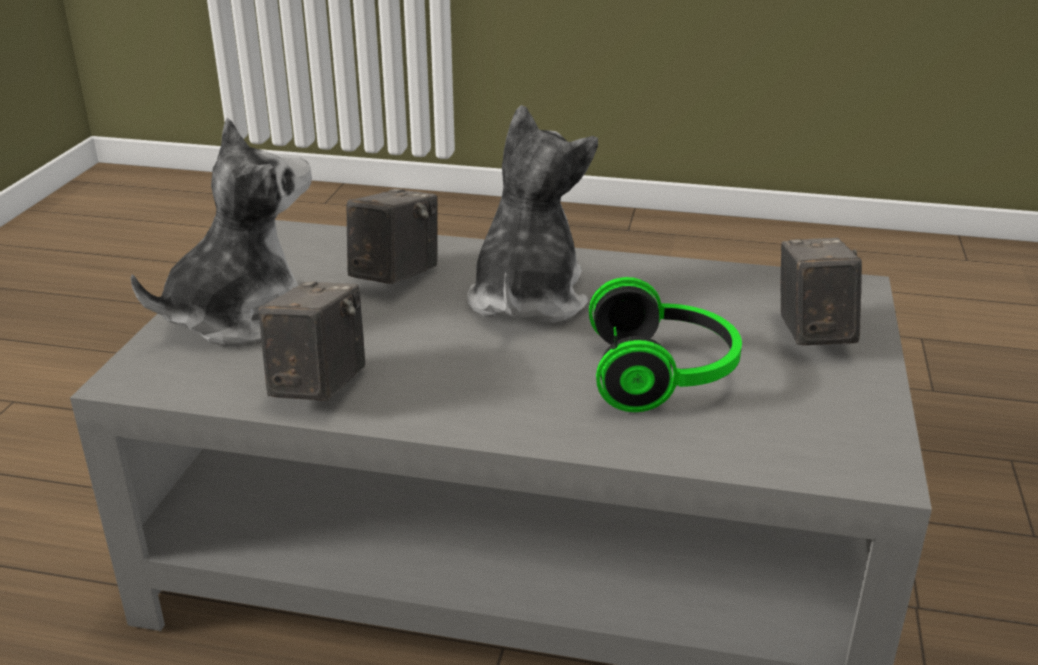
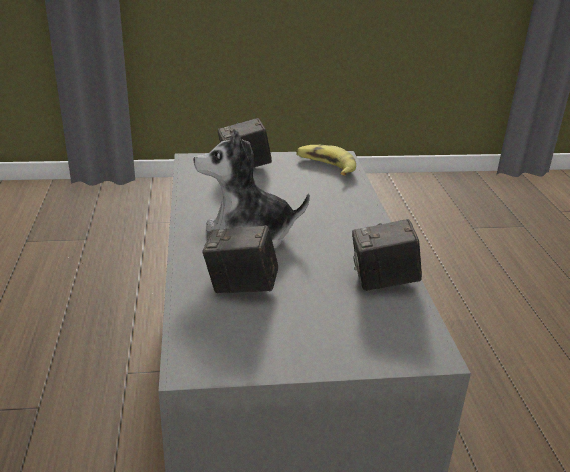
camera: 110 degrees left, 0 degrees up
(242, 315) = (330, 335): plush toy -> none
(663, 374) = (302, 195): headphones -> none
(814, 435) = (325, 166): none -> banana

